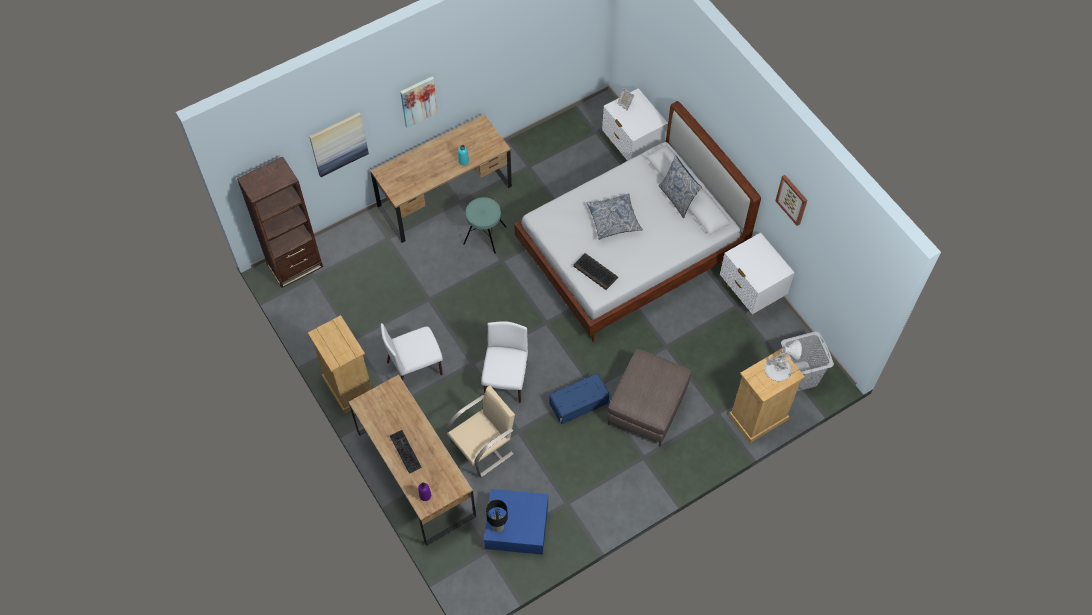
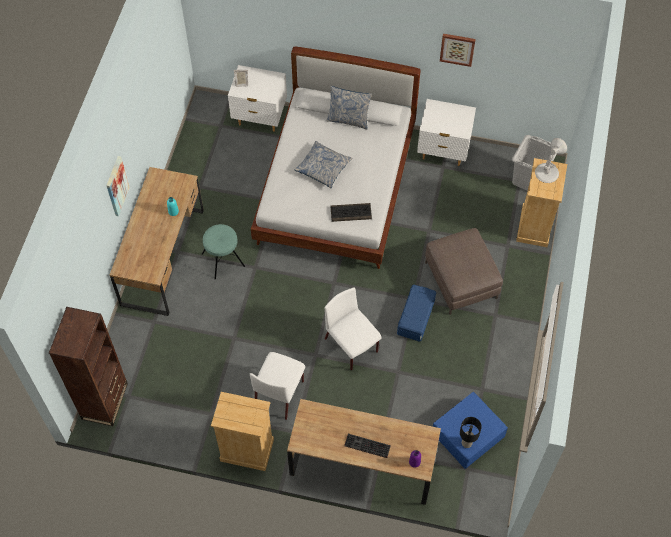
camera: 45 degrees left, 0 degrees up
(338, 144) = (88, 266): picture -> none
(483, 447) = (388, 404): beige chair -> none

